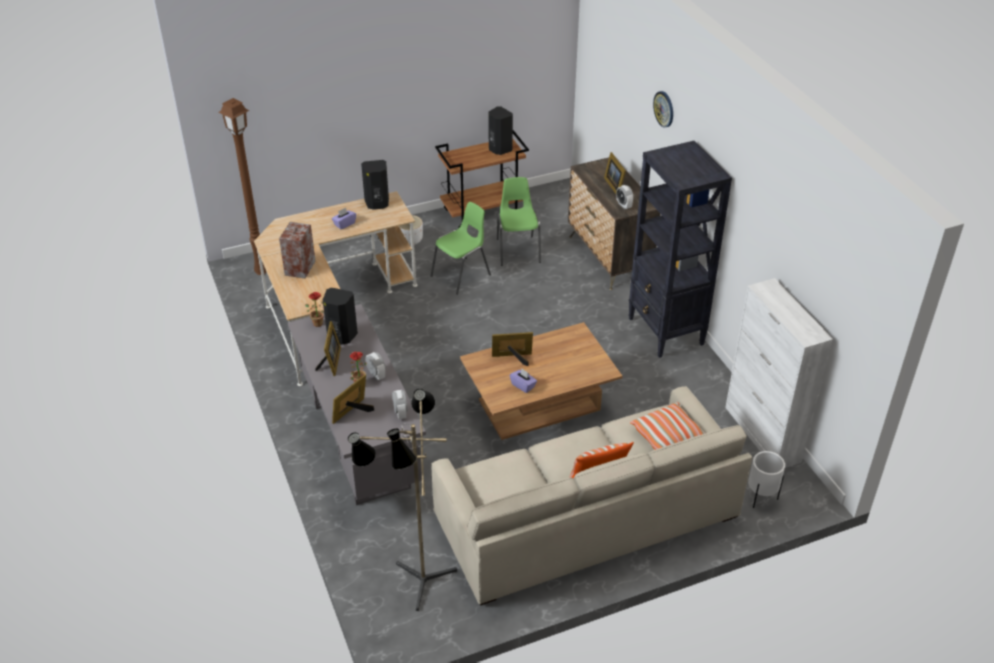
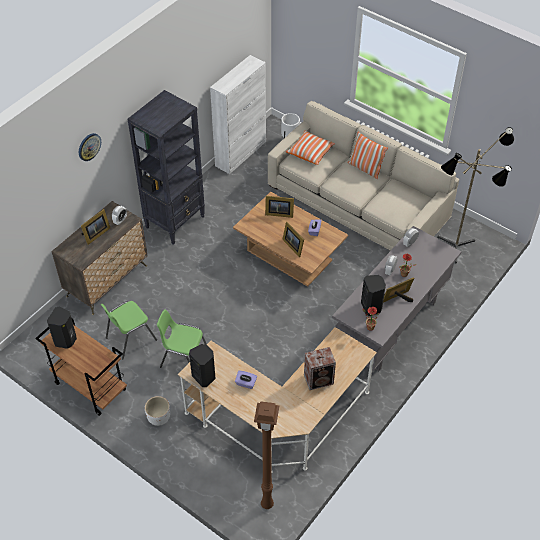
camera: 120 degrees left, 10 degrees up
(353, 412) = (428, 264): picture frame -> picture frame (278, 213)

